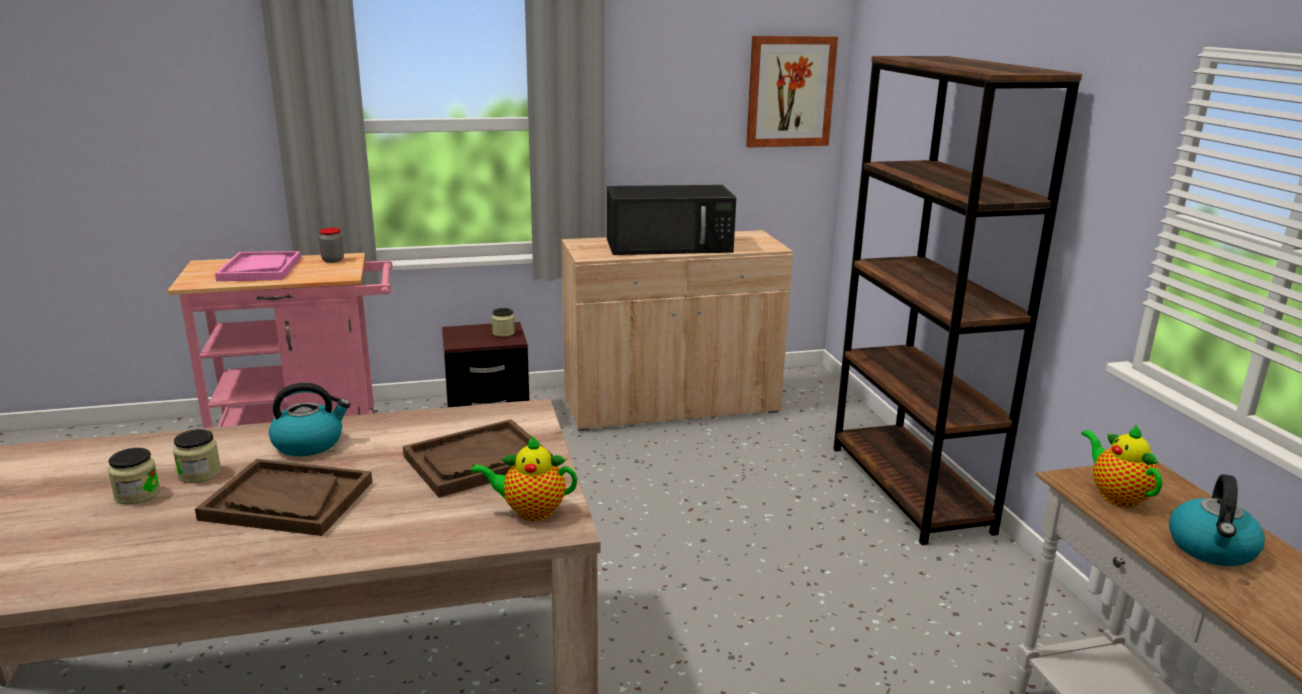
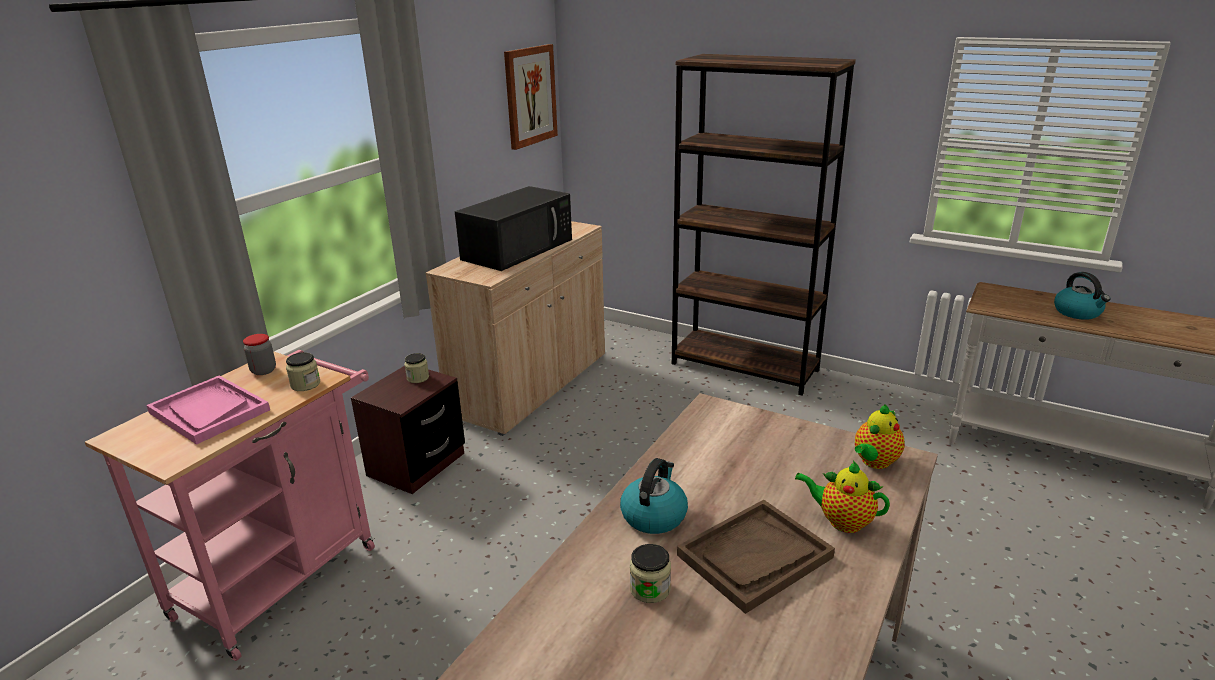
camera: 45 degrees left, 5 degrees up
(137, 494) = (654, 636): jar -> jar (305, 384)
(477, 461) = (774, 454): brown tray -> none
(1116, 496) = (1011, 306): teapot -> teapot (841, 521)

